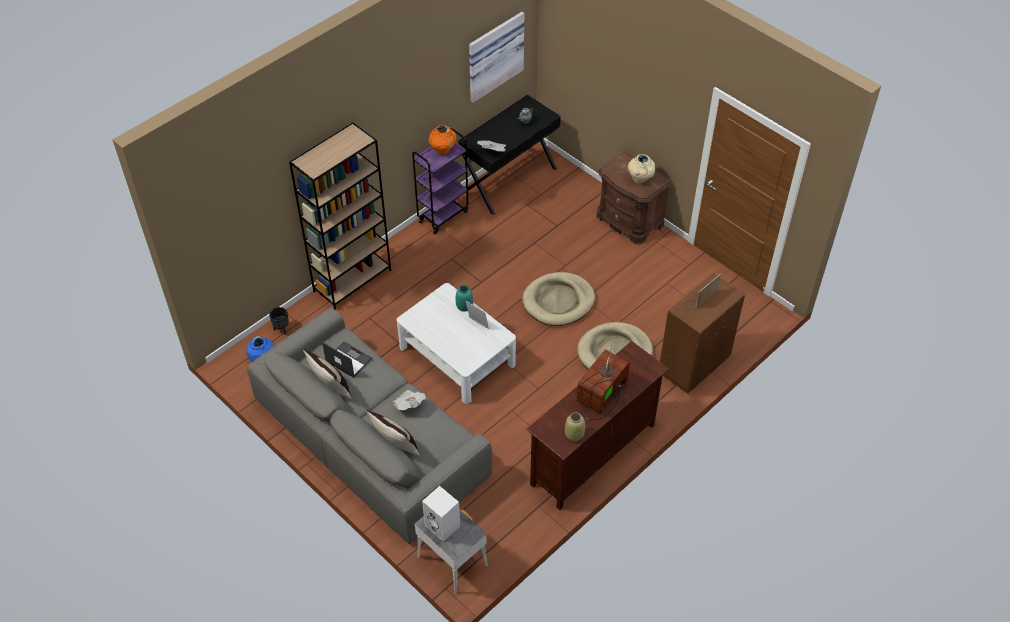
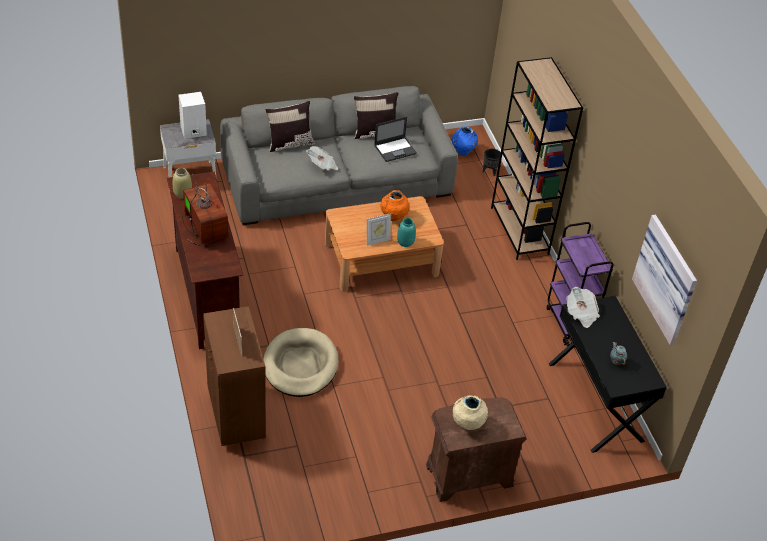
camera: 115 degrees right, 5 degrees down
(442, 150) = (591, 259): orange vase -> orange vase (393, 217)
(456, 356) = (381, 259): white coffee table -> brown coffee table
(558, 301) = (394, 356): beige dog bed -> none

